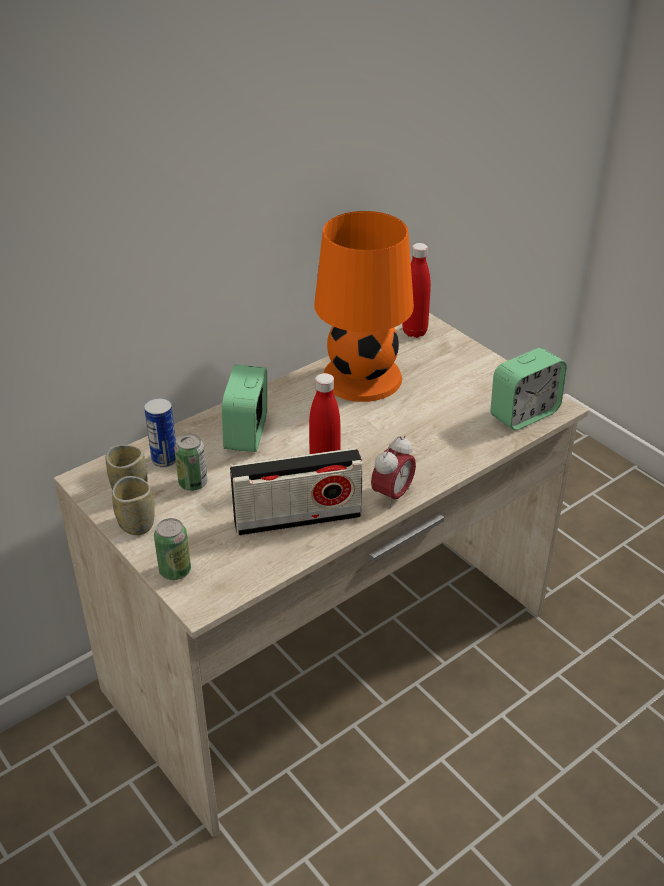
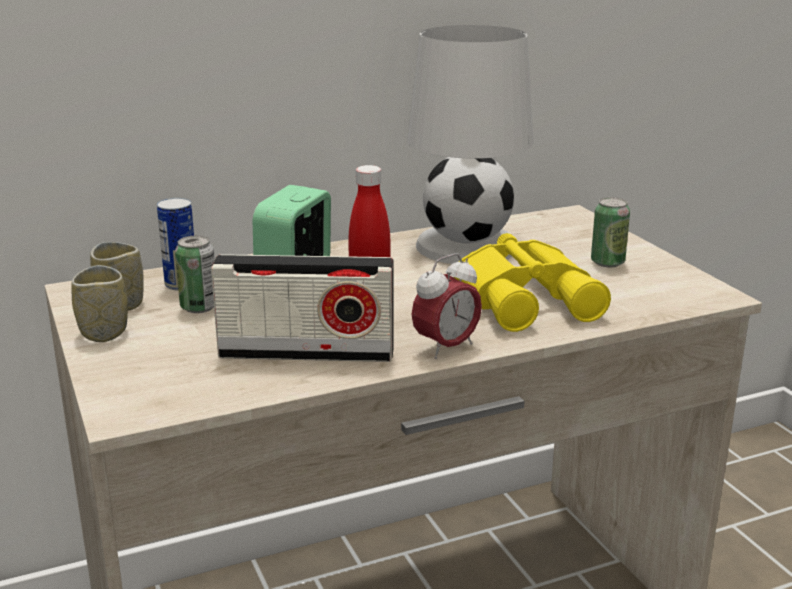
camera: 15 degrees right, 15 degrees down
(175, 571) = (115, 379): can -> can (607, 262)
(363, 378) = (468, 246): orange table lamp -> white table lamp
(414, 332) = (553, 217): red bottle -> none
(429, 432) = (528, 298): none -> yellow binoculars
(524, 414) = (667, 296): alarm clock -> none

